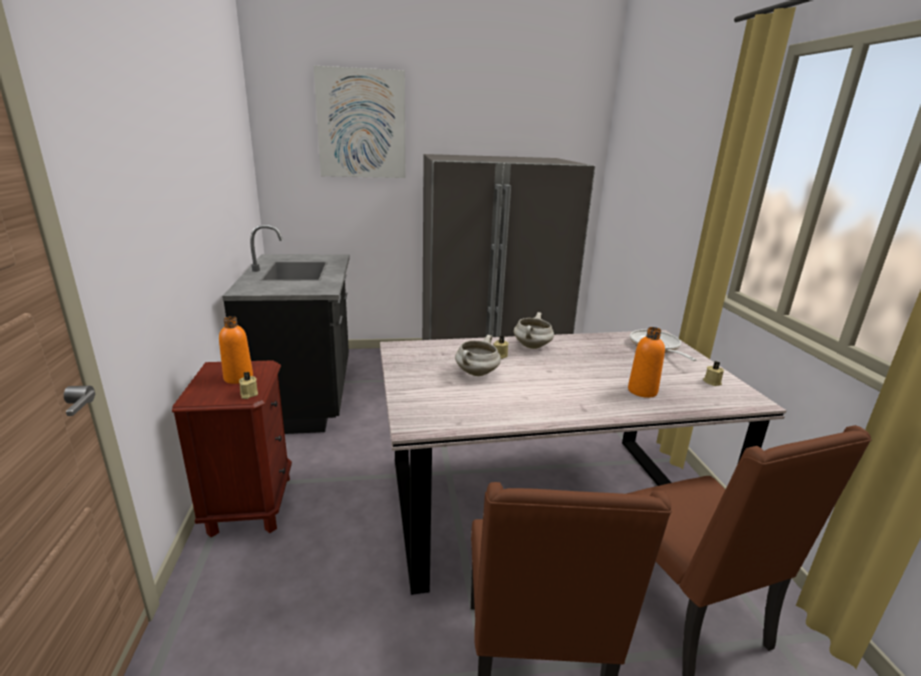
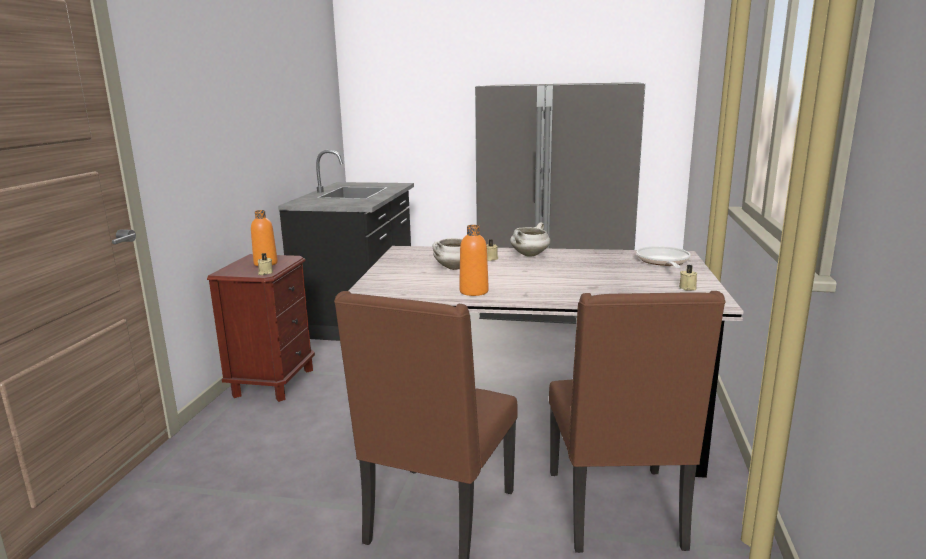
camera: 20 degrees right, 5 degrees down
(361, 124) = (434, 59): picture -> none
(642, 391) = (601, 288): orange bottle -> orange bottle (474, 291)

